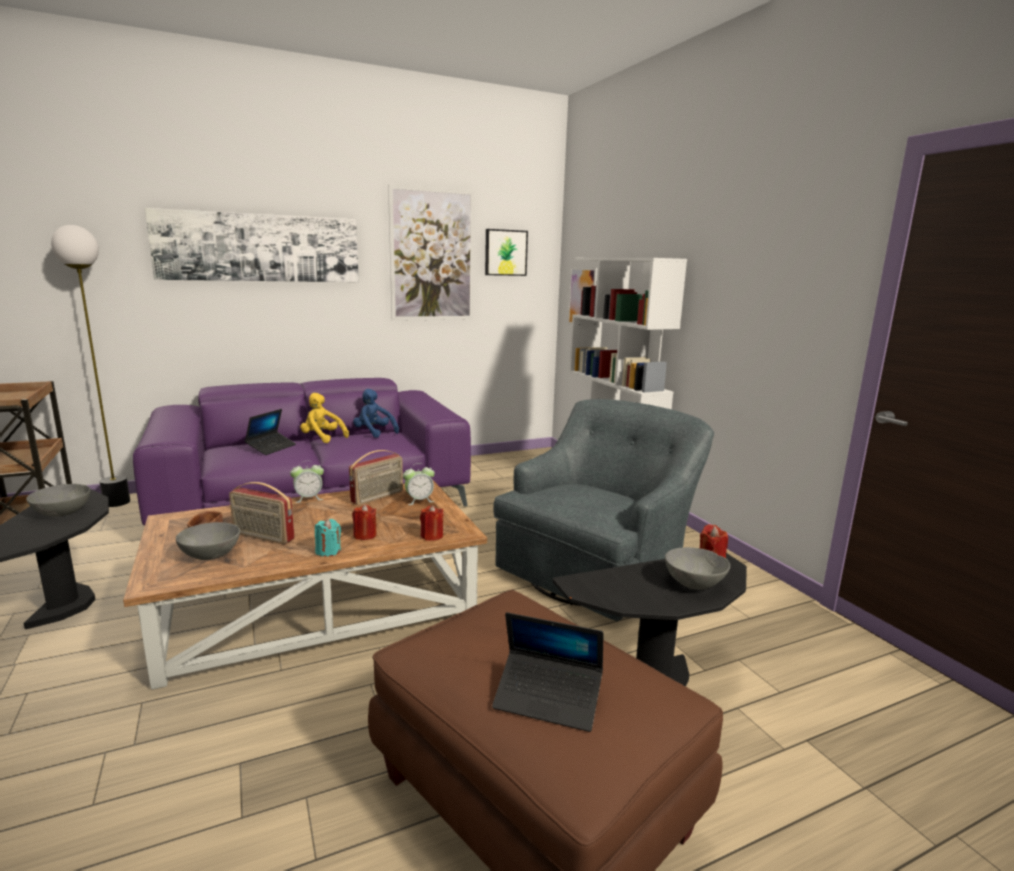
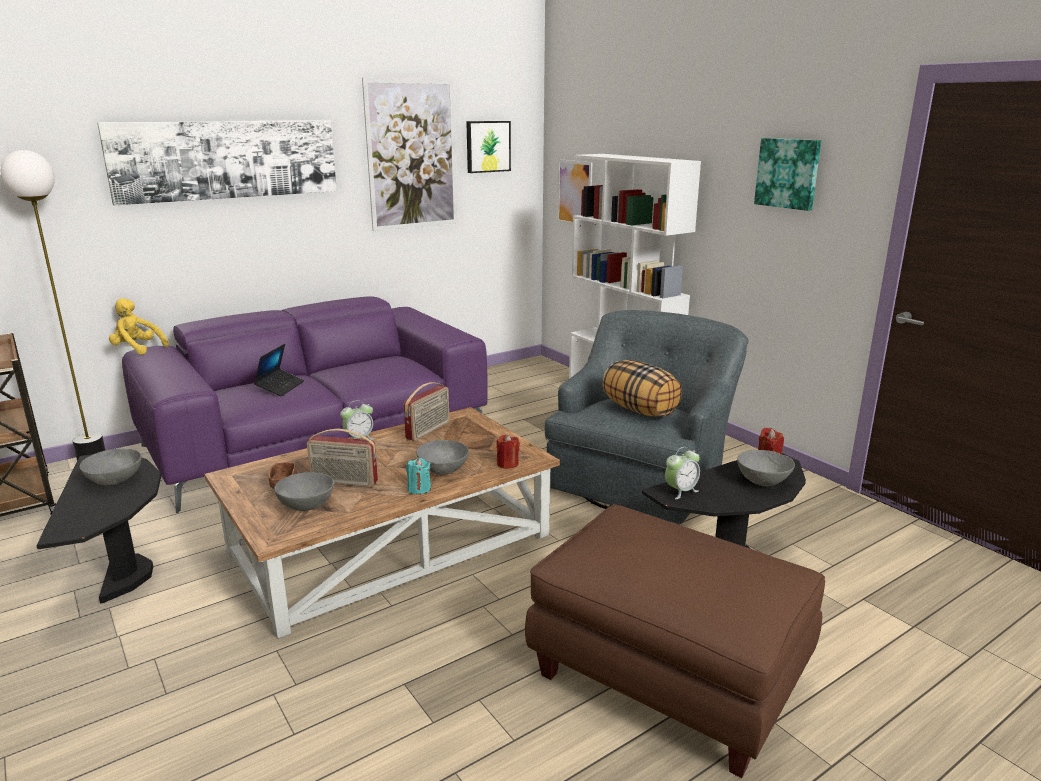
camera: 10 degrees left, 5 degrees up
(322, 438) = (326, 371): yellow plush toy -> yellow plush toy (137, 349)
(365, 535) = (443, 470): red candle -> grey bowl
(374, 432) = (378, 360): blue plush toy -> none
(419, 500) = (472, 430): alarm clock -> alarm clock (681, 491)
(548, 699) = (698, 583): laptop -> none
(591, 497) = (640, 410): none -> pillow
(768, 266) = (788, 173): none -> picture

